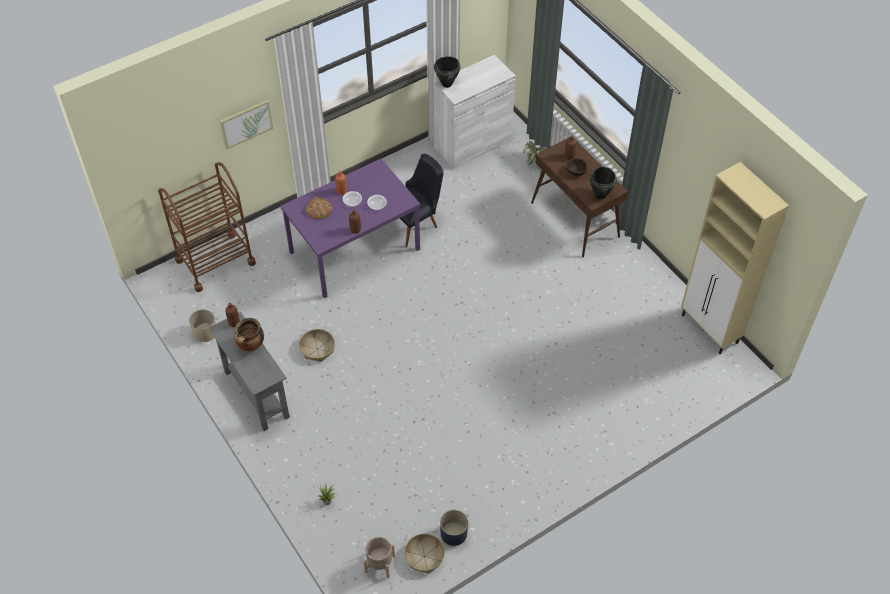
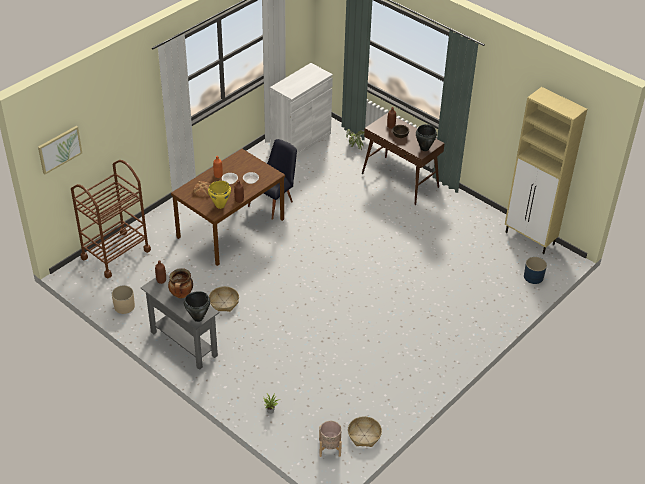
camera: 15 degrees left, 10 degrees down
(246, 123) = (134, 127): picture -> picture (59, 149)
(331, 233) = (220, 205): none -> yellow cooking pot
(354, 251) = (230, 229): purple dining table -> brown dining table
(446, 84) = (280, 86): black cooking pot -> black cooking pot (198, 318)
(454, 533) = (382, 414): blue planter -> blue planter (533, 277)

